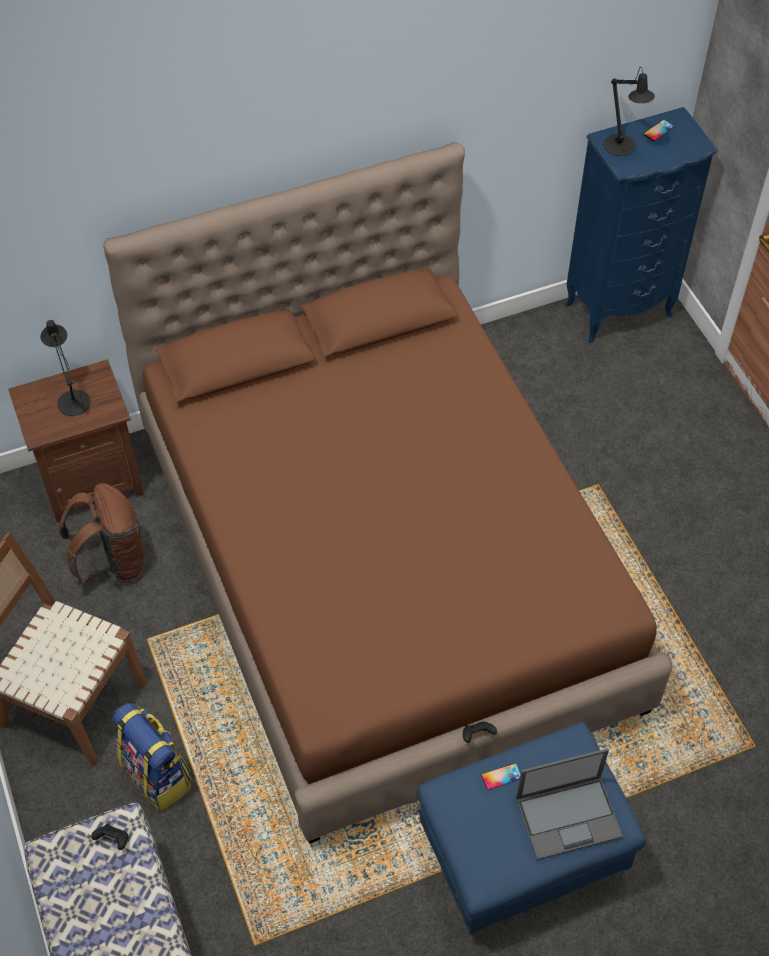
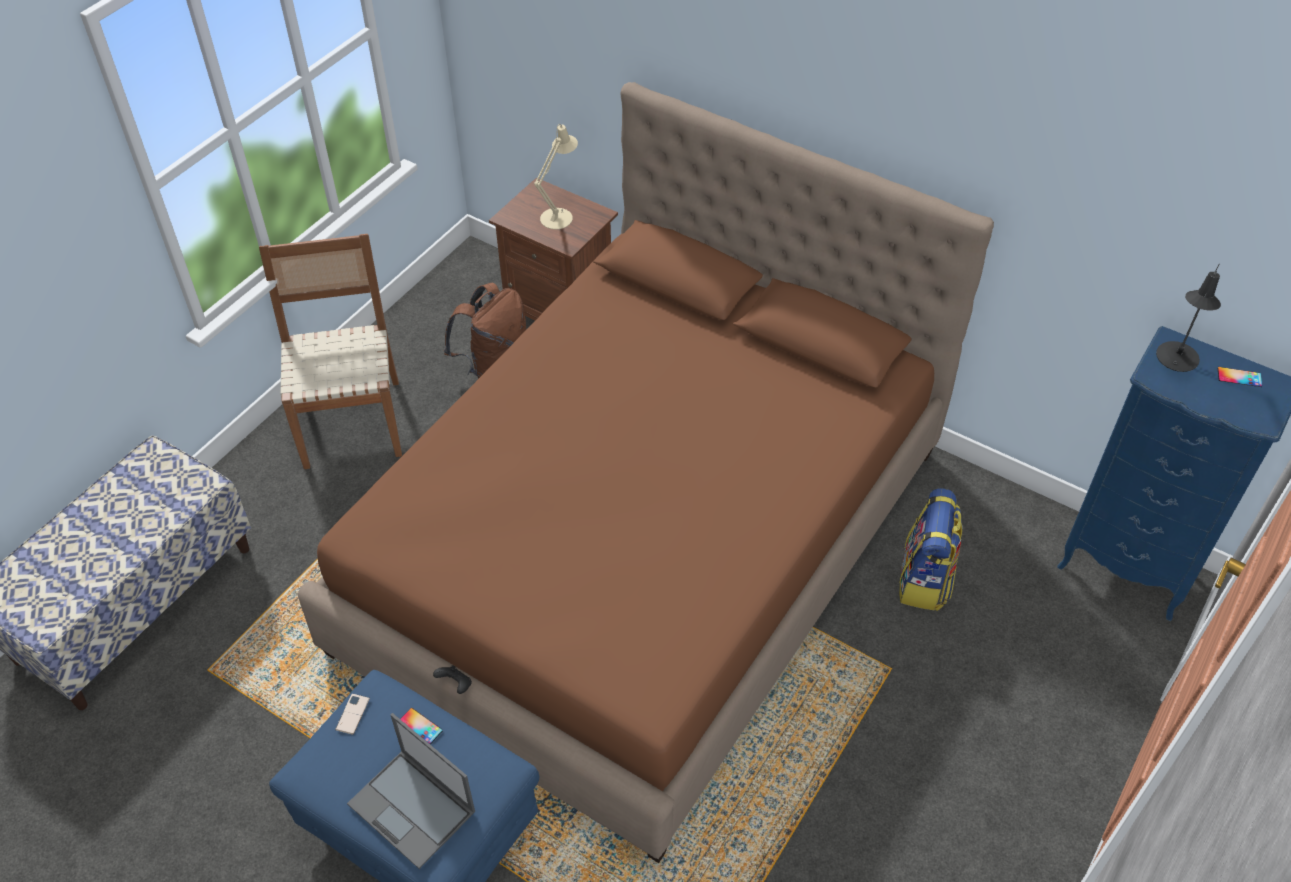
camera: 55 degrees right, 5 degrees down
(72, 399) = (559, 215): black table lamp -> beige table lamp
(113, 840) = (186, 486): black game controller -> none
(158, 775) = (322, 514): backpack -> backpack (925, 580)
(457, 818) = (352, 714): none -> phone

